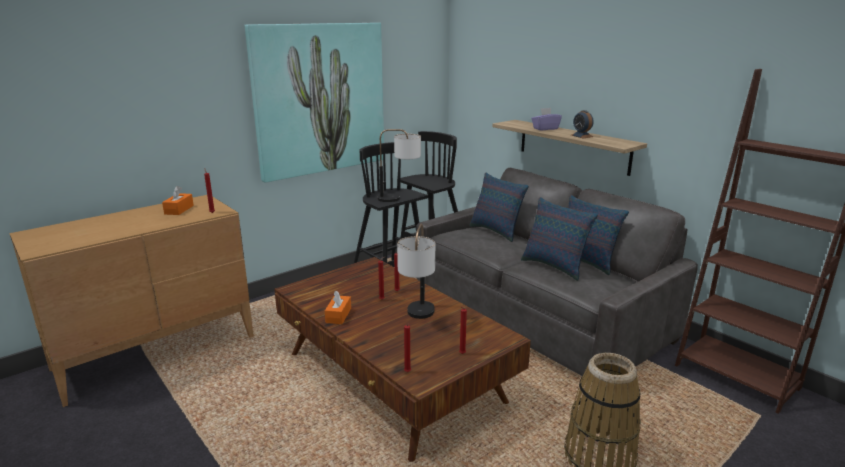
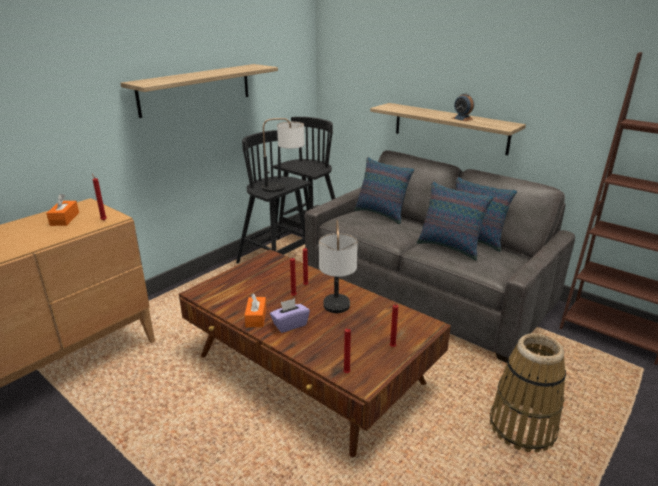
camera: 10 degrees left, 5 degrees up
(319, 99) = (196, 89): picture -> shelf
(545, 128) = (423, 112): purple tissue box -> purple tissue box (290, 324)

